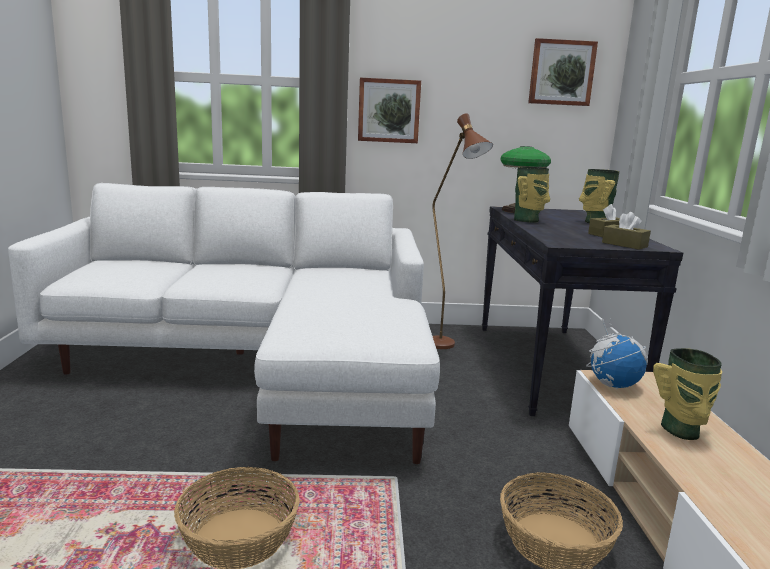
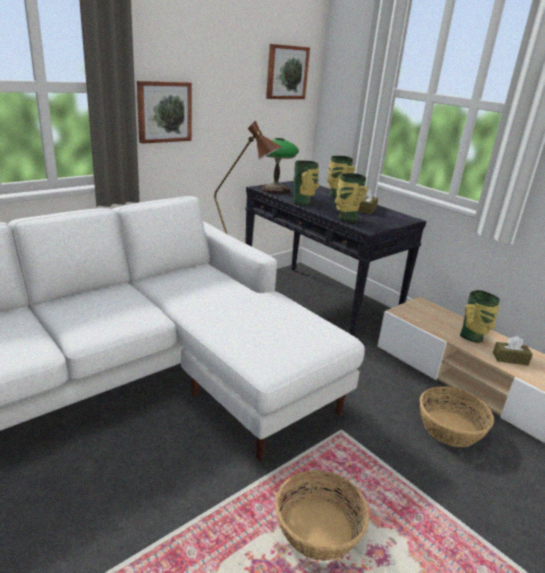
camera: 40 degrees left, 10 degrees up
(552, 235) = (346, 219): none -> vase
(613, 385) = (412, 316): globe -> none
(624, 245) = (394, 220): brown tissue box -> brown tissue box (510, 359)

